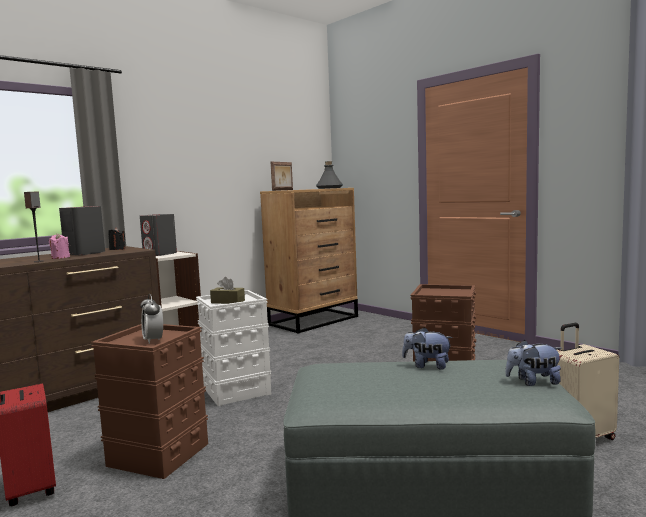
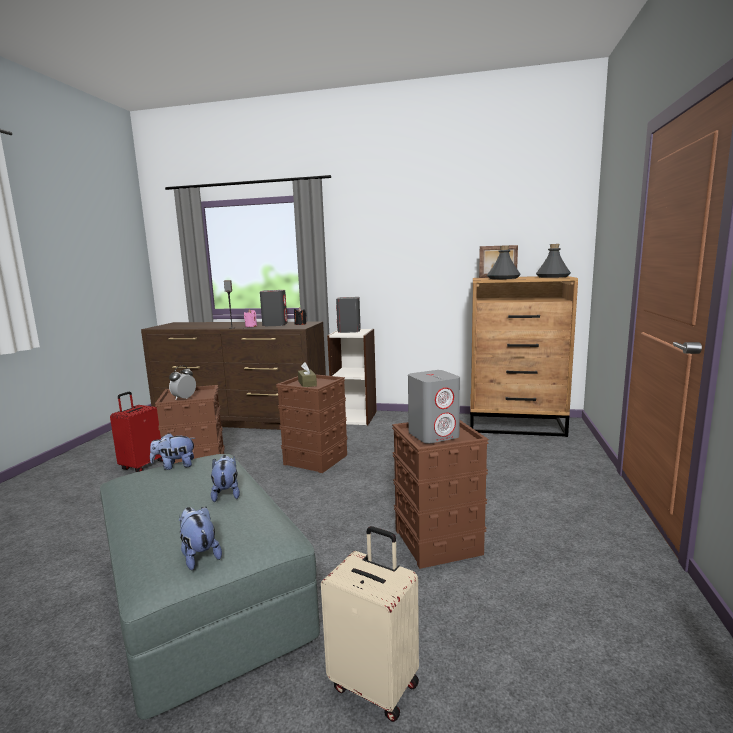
camera: 55 degrees right, 5 degrees up
(237, 390) = (316, 459): white storage box -> brown storage box
(302, 189) = (503, 278): none -> grey bottle
(324, 378) = (175, 466): none -> plush toy
(442, 293) = (434, 435): none -> grey speaker

